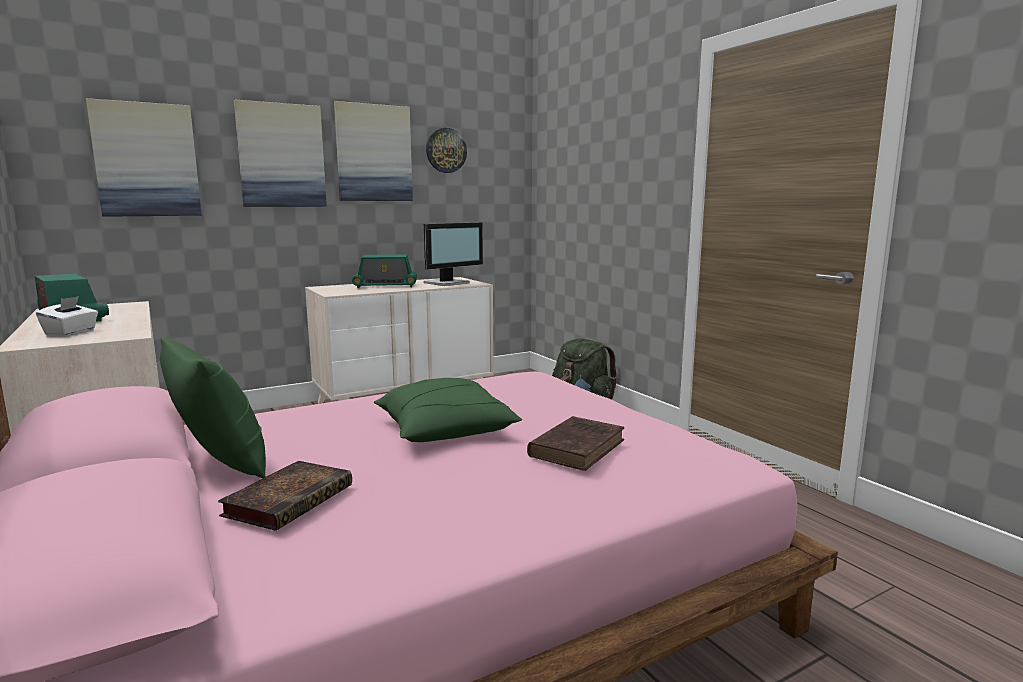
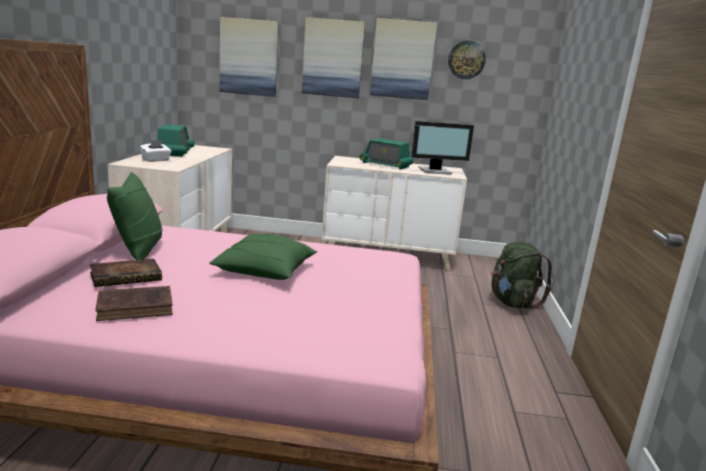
camera: 35 degrees right, 5 degrees up
(578, 447) = (303, 307): brown book -> brown book (137, 307)

